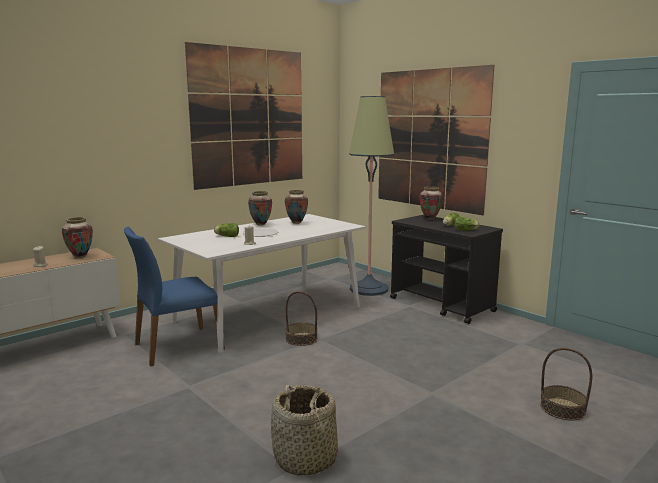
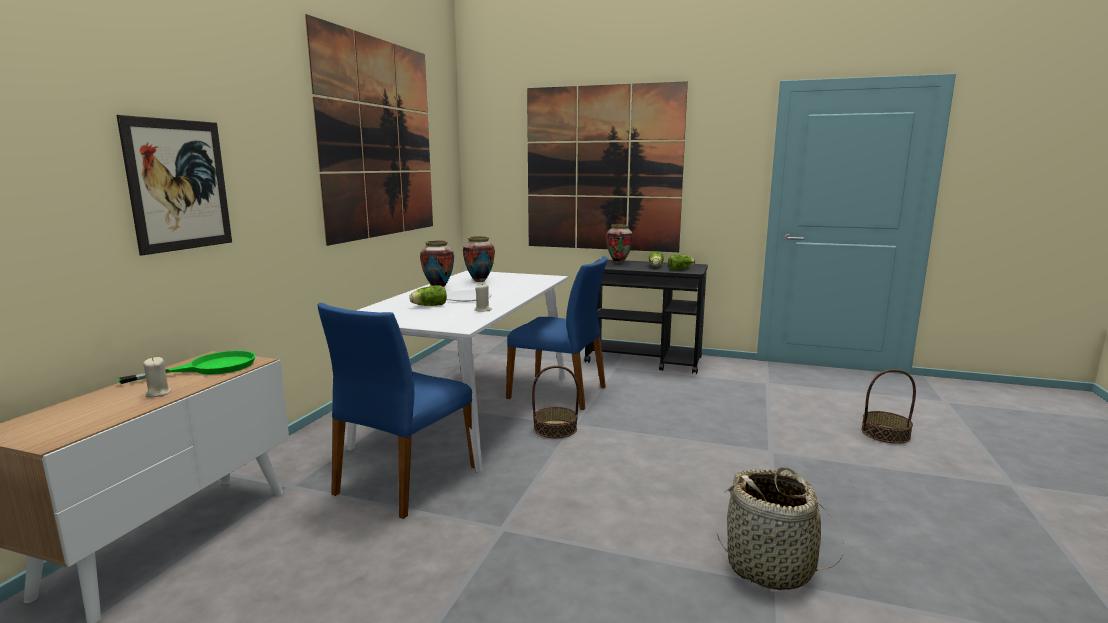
camera: 30 degrees left, 0 degrees up
(80, 256) = (210, 368): vase -> green frying pan
(84, 152) = (179, 185): none -> picture
(340, 315) = (559, 392): none -> blue chair
(369, 289) = (546, 357): floor lamp -> none

